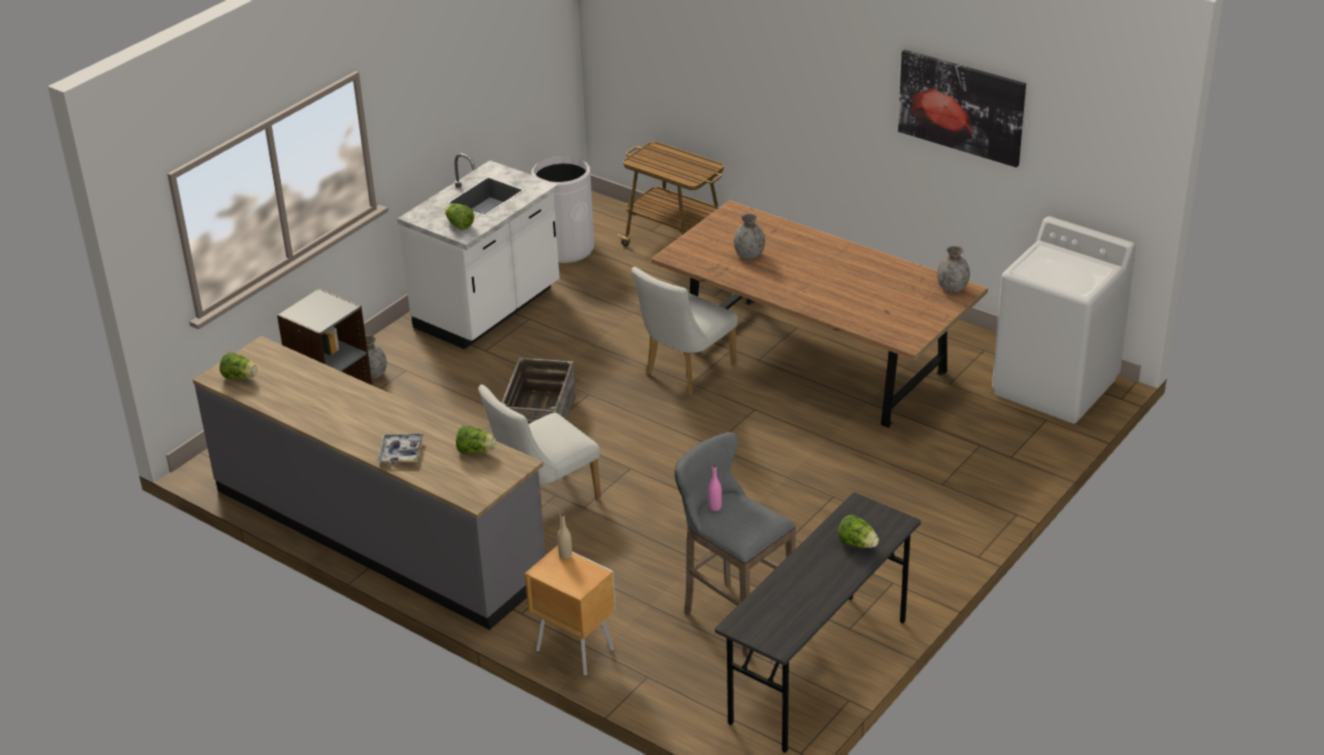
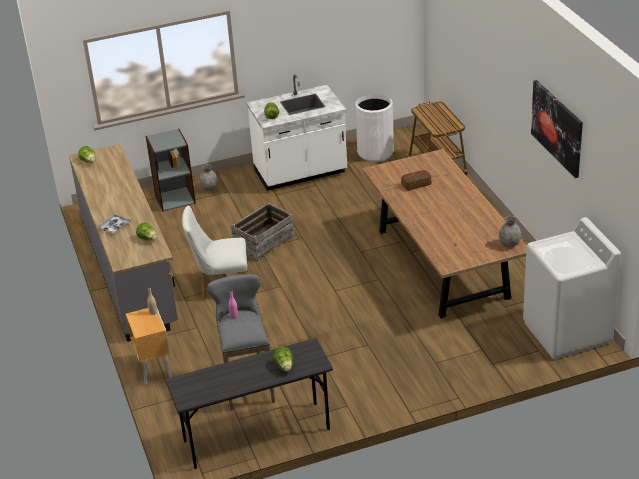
camera: 35 degrees right, 0 degrees up
(685, 372) = (364, 244): white chair -> none
(749, 255) = (416, 184): grey vase -> bread

